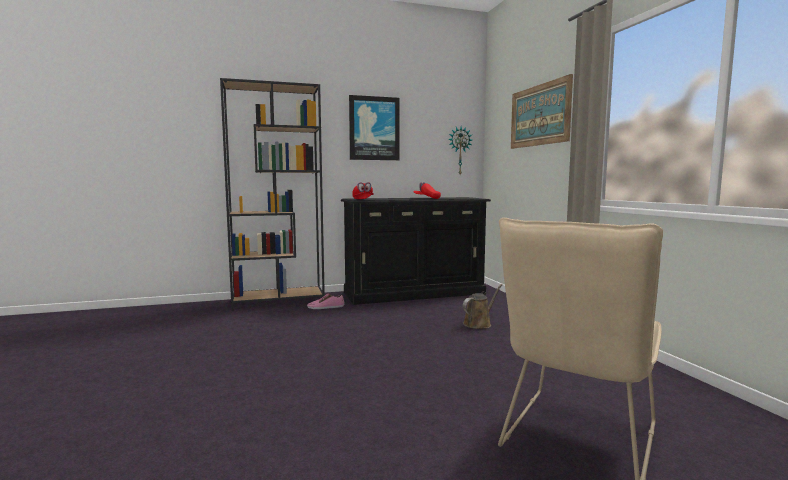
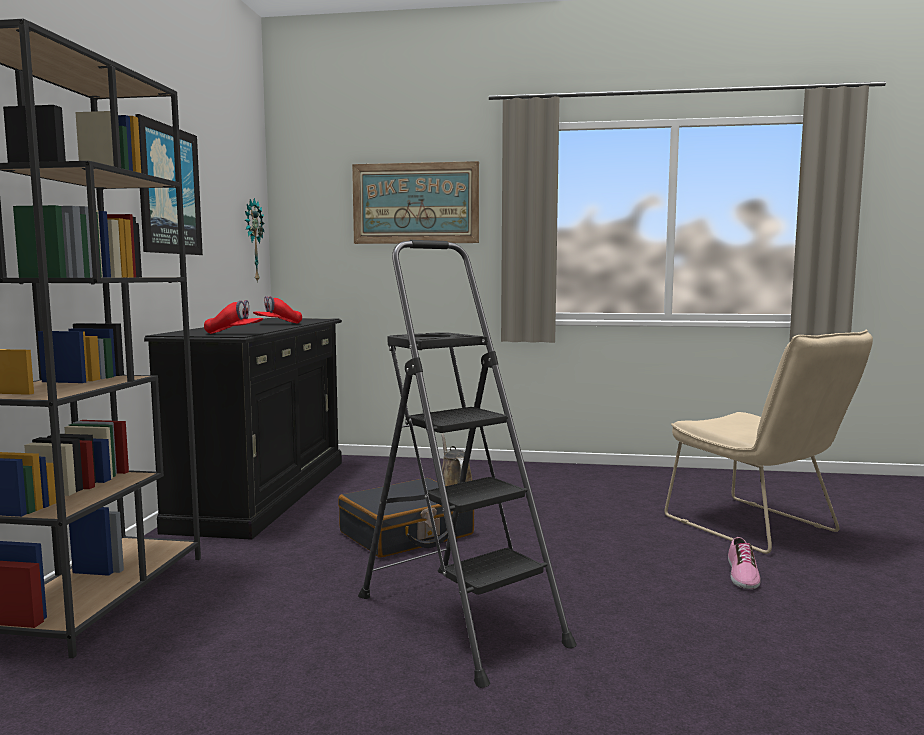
camera: 65 degrees left, 0 degrees up
(294, 355) = (457, 617): none -> step ladder
(325, 307) = (228, 561): shoe -> shoe (741, 574)
(392, 327) = (406, 534): none -> black suitcase

